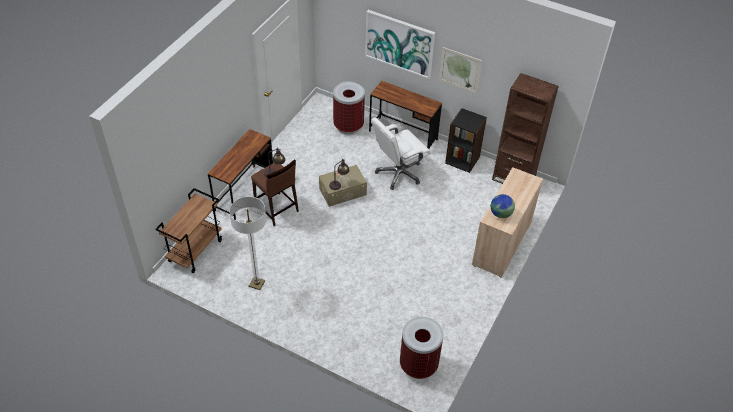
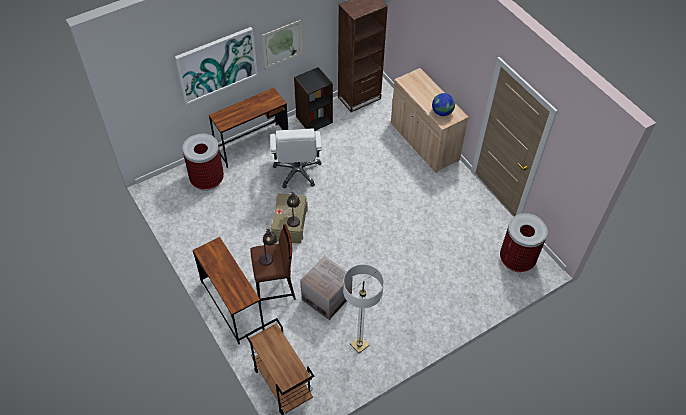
camera: 60 degrees left, 5 degrees up
(288, 244) = (326, 297): none -> cardboard box

